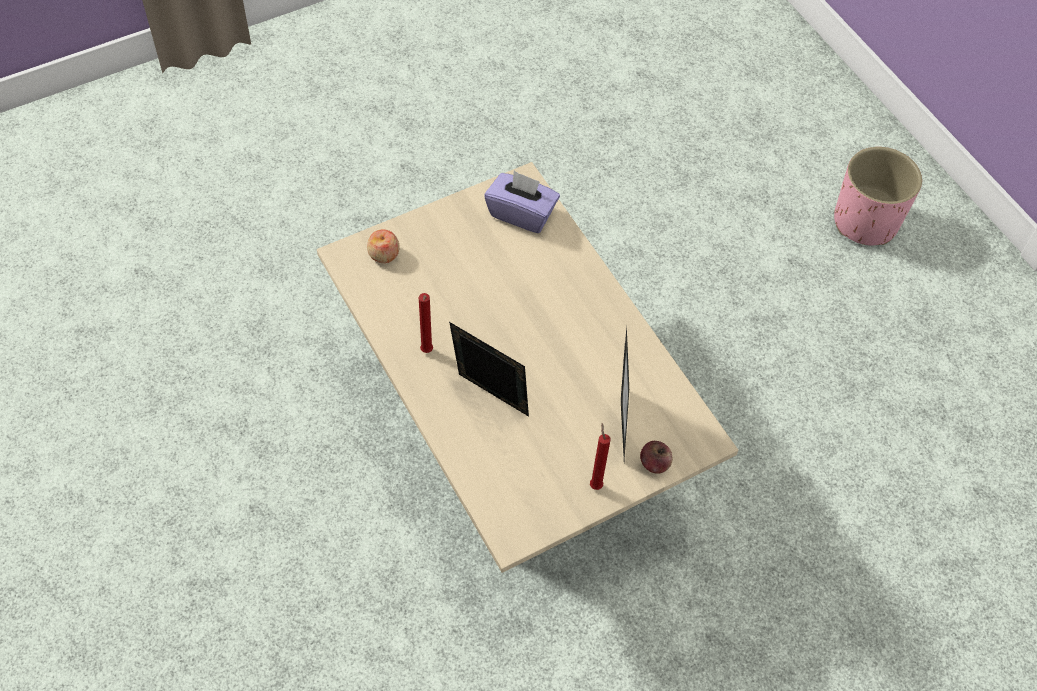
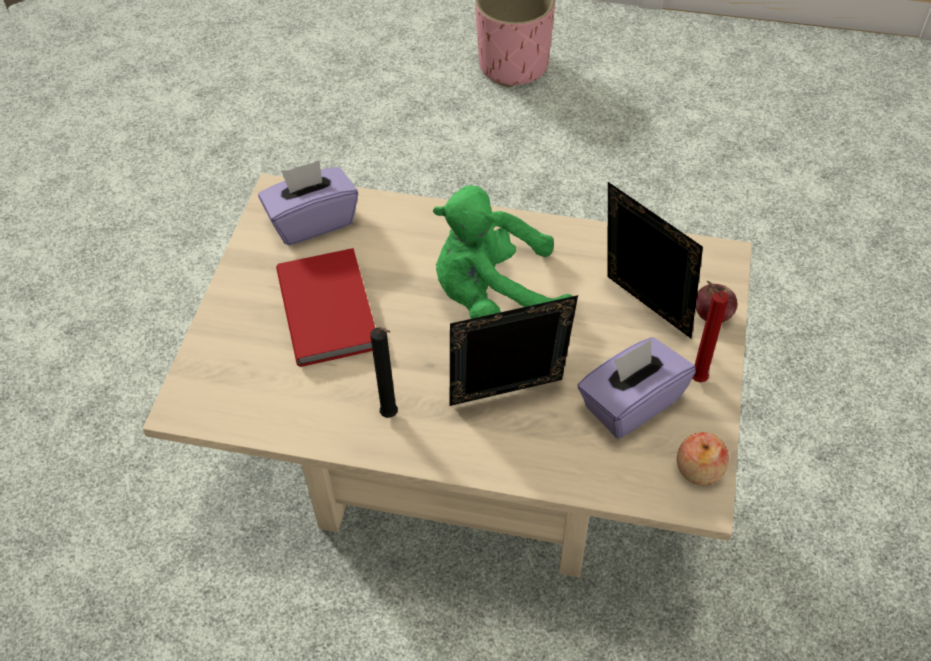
camera: 45 degrees left, 5 degrees down
(384, 254) = (224, 369): apple -> apple (699, 469)
(426, 352) = (391, 416): red candle -> black candle
(469, 270) = (330, 308): none -> red book
(545, 462) = (630, 403): none -> purple tissue box
(555, 342) = (494, 297): none -> green plush toy

